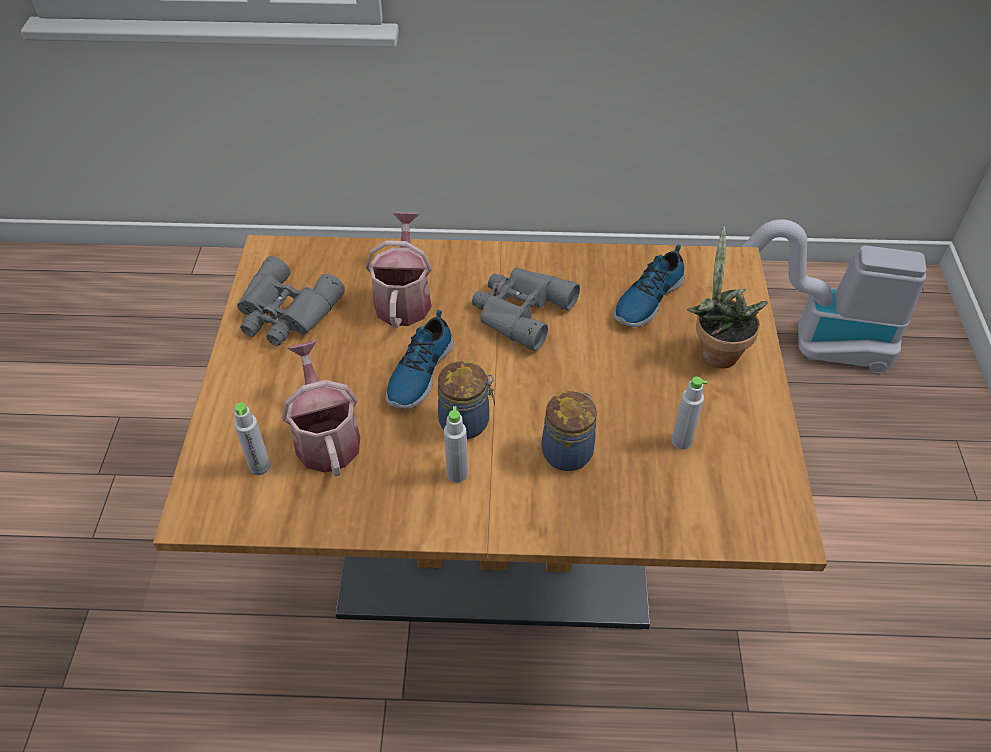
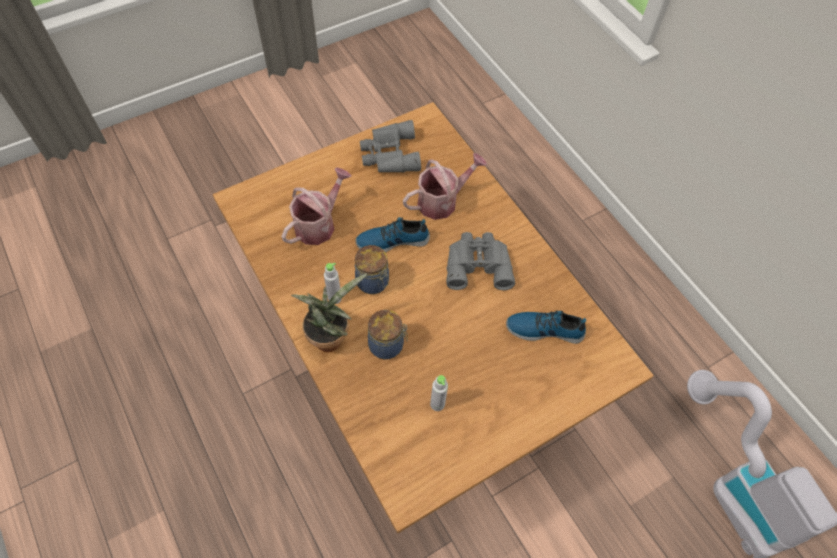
camera: 55 degrees right, 10 degrees up
(260, 466) = (281, 207): grey bottle -> none
(715, 351) = (528, 390): potted plant -> potted plant (330, 336)

